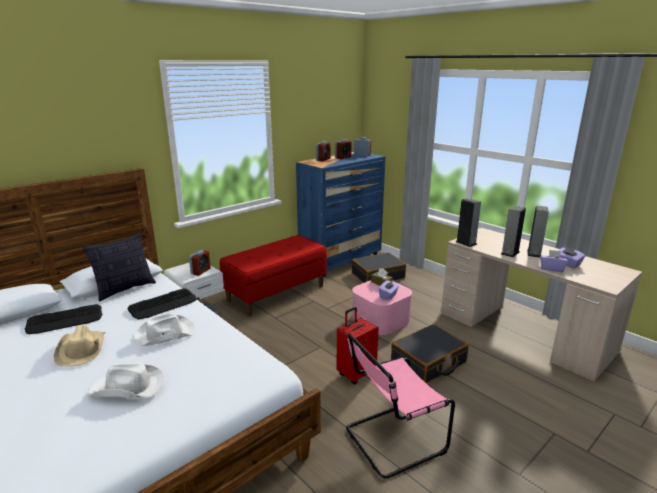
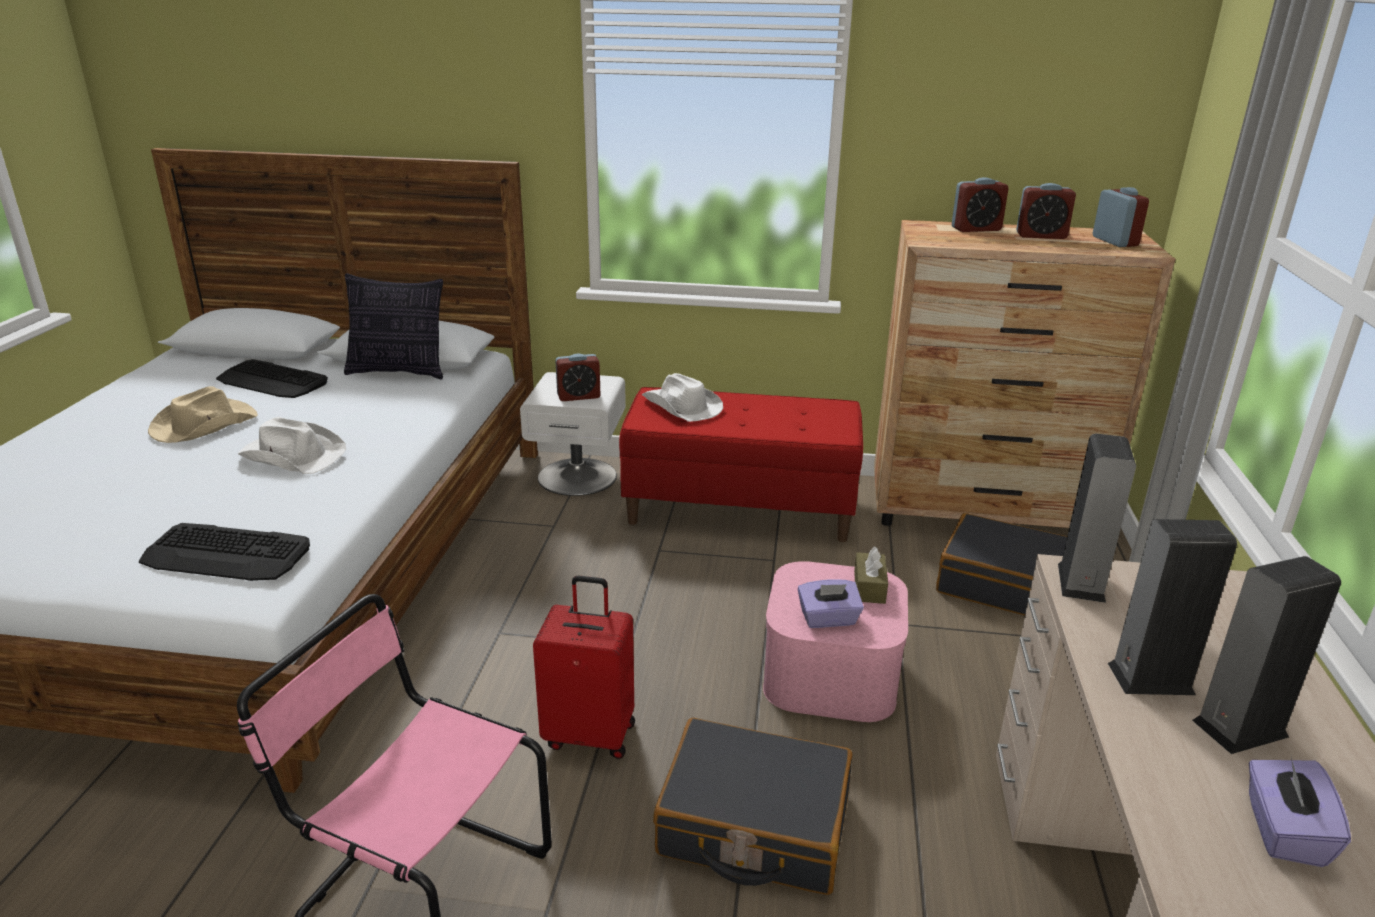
camera: 50 degrees right, 5 degrees up
(128, 387) = (126, 496): white hat -> white hat (681, 407)
(163, 304) = (382, 414): keyboard -> keyboard (227, 554)
(341, 260) = (983, 512): blue dresser -> brown dresser
(551, 268) = (1174, 801): purple tissue box -> none

